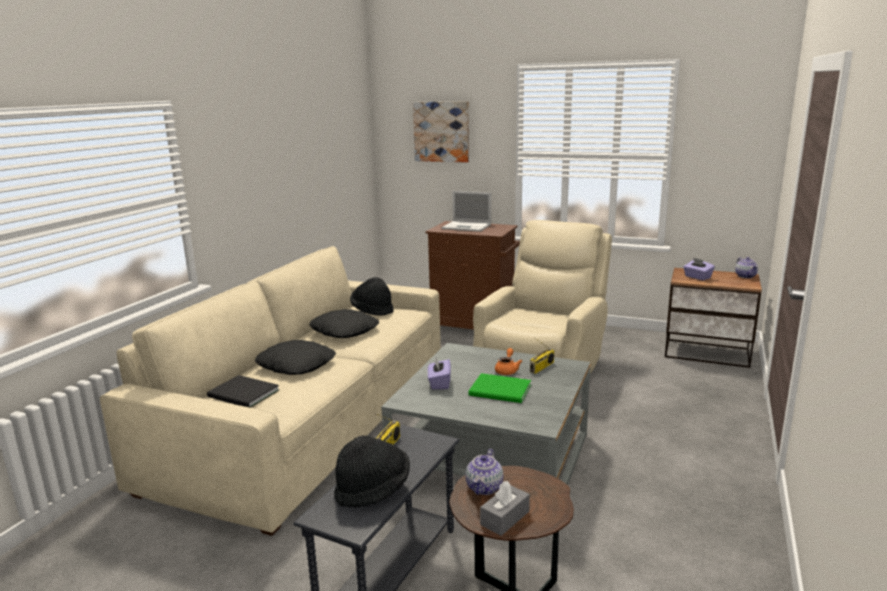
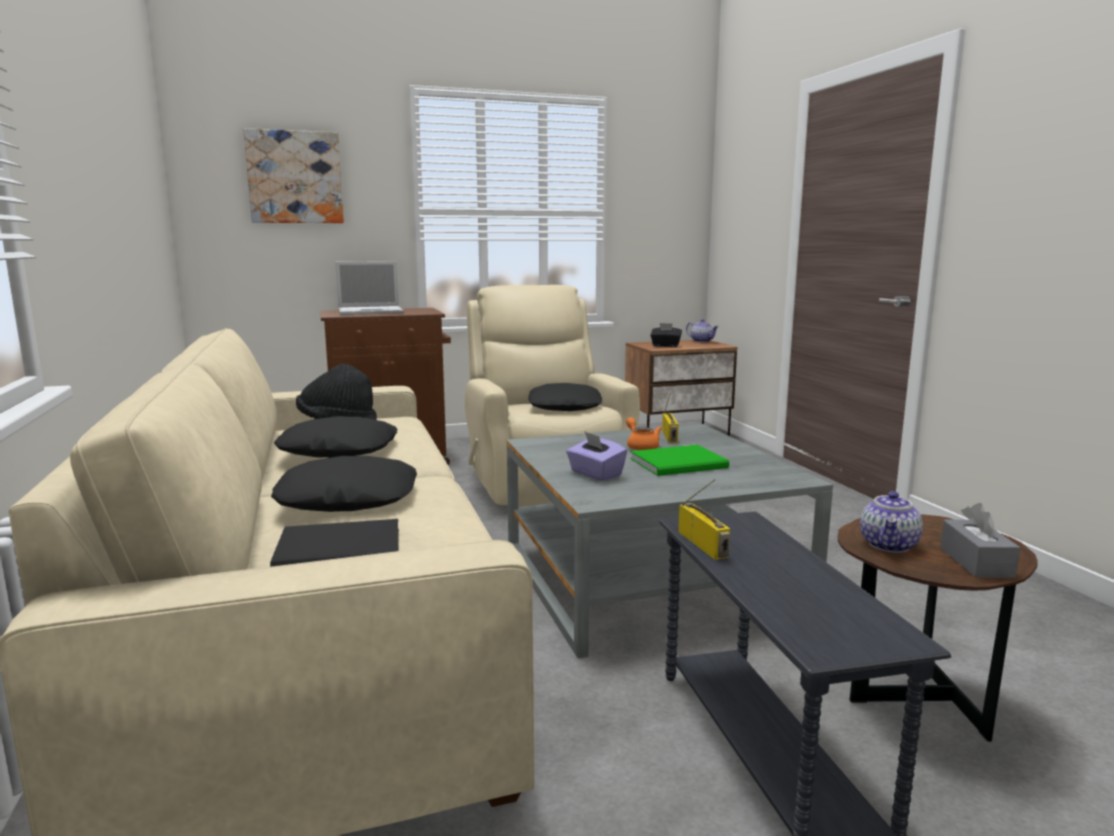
camera: 40 degrees left, 5 degrees down
(373, 490) = (805, 591): black hat -> none
(485, 488) = (889, 545): teapot -> teapot turned 45 degrees clockwise
(542, 321) = (565, 407): none -> black pillow
(697, 277) = (665, 346): purple tissue box -> black tissue box

